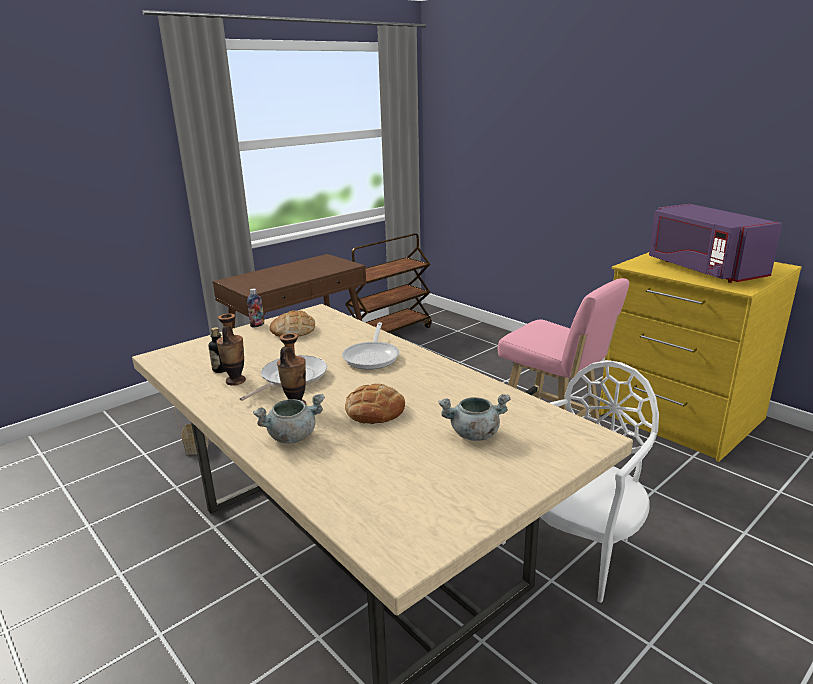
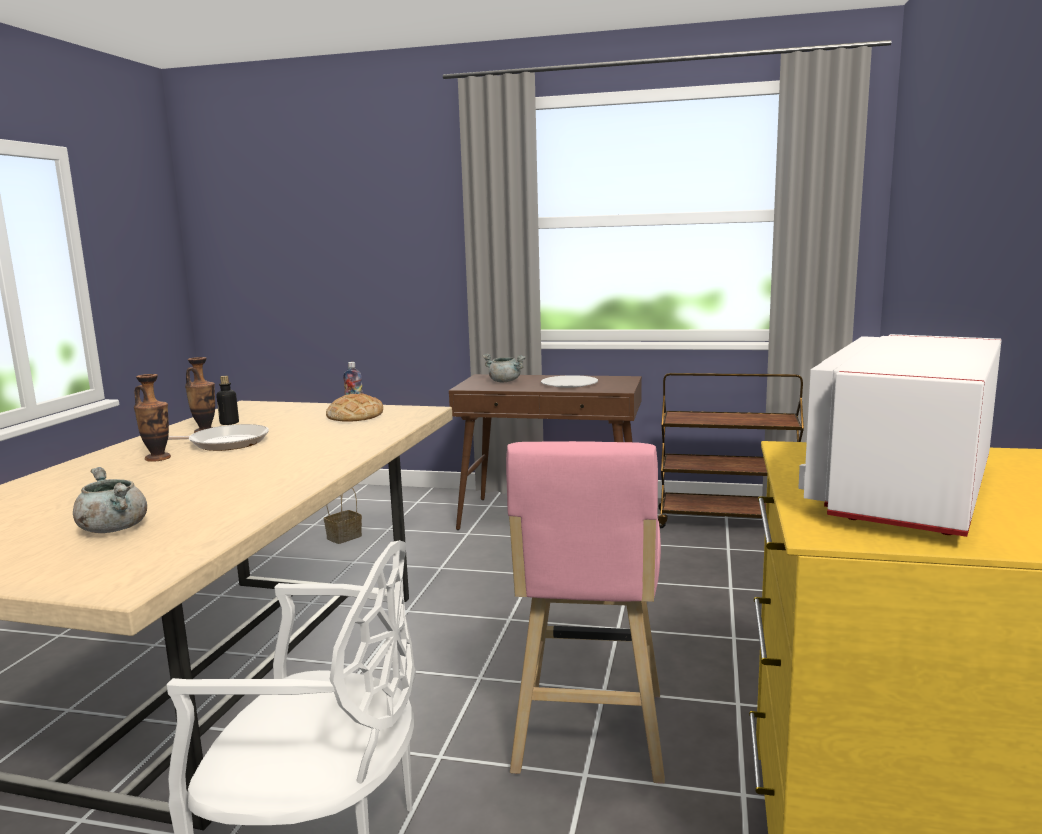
camera: 55 degrees right, 10 degrees down
(292, 436) = (87, 472): grey cooking pot -> grey cooking pot (505, 381)
(307, 269) = (569, 383): none -> white plate
(372, 357) = (310, 452): frying pan -> none
(375, 410) = (162, 482): bread -> none
(703, 269) = (902, 490): purple microwave -> white microwave

